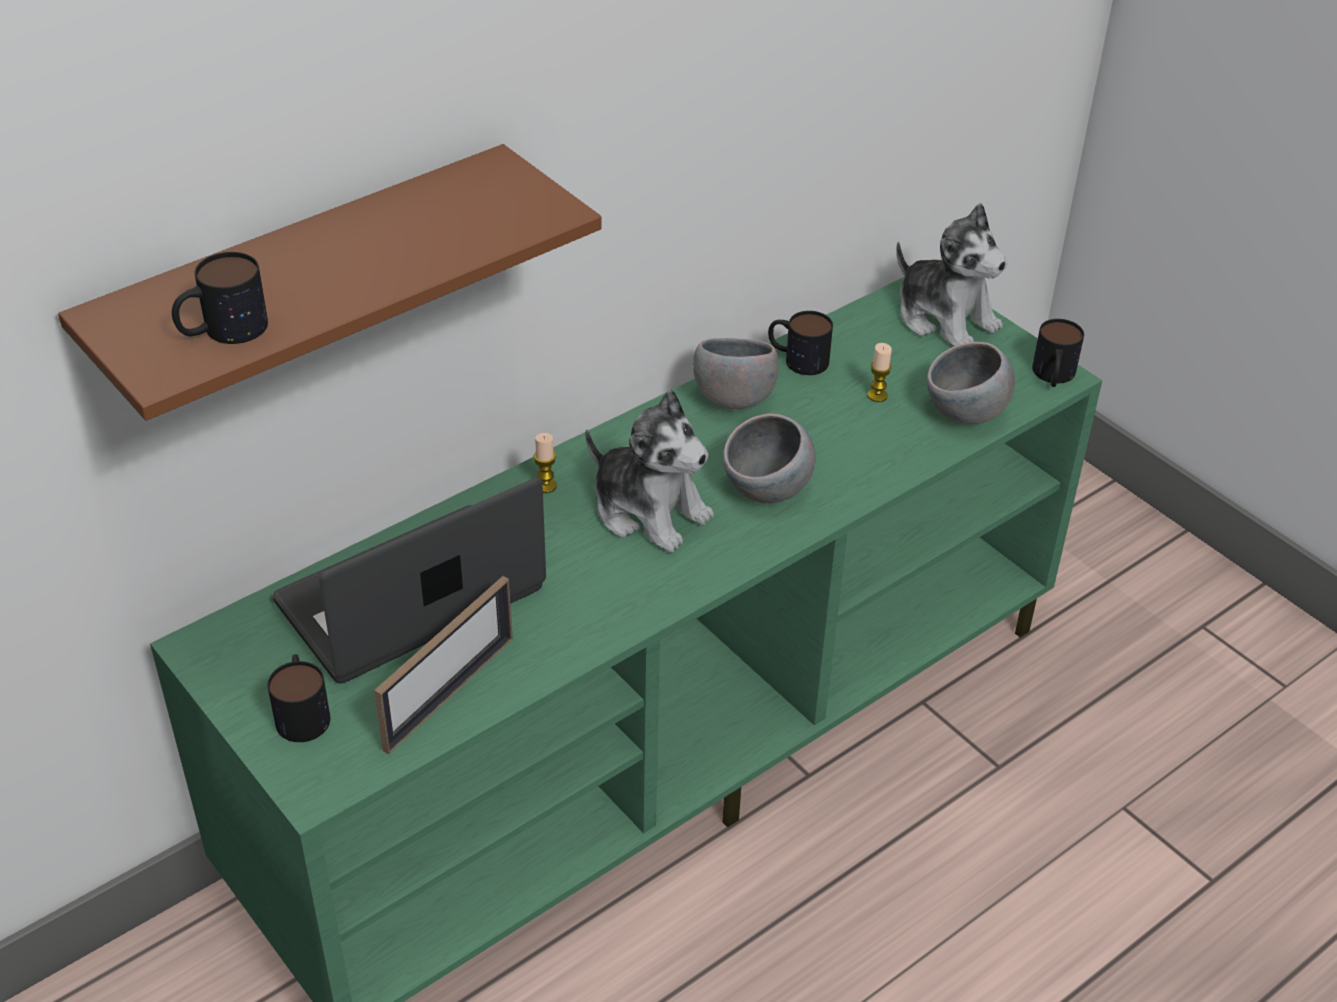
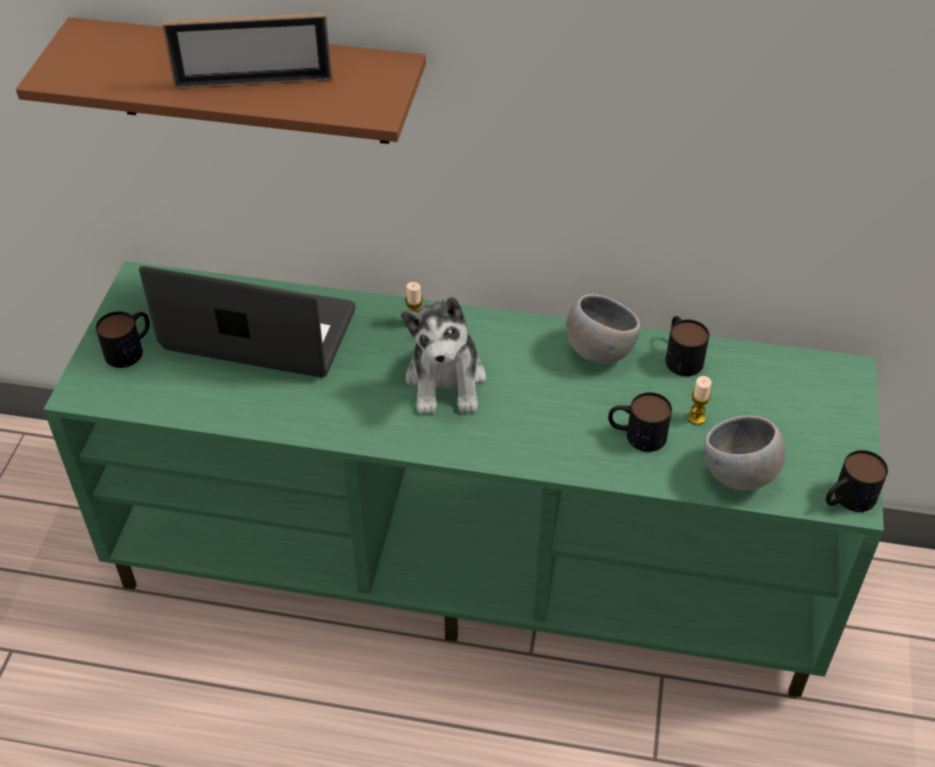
camera: 50 degrees right, 5 degrees up
(222, 331) = (109, 72): mug -> mug (636, 434)
(449, 693) = (201, 396): picture frame -> picture frame (253, 82)
(768, 491) = (531, 423): grey bowl -> none
(945, 318) = (830, 402): plush toy -> none

